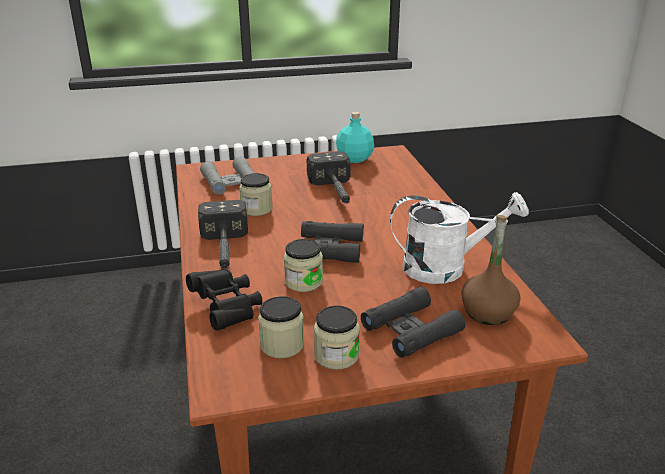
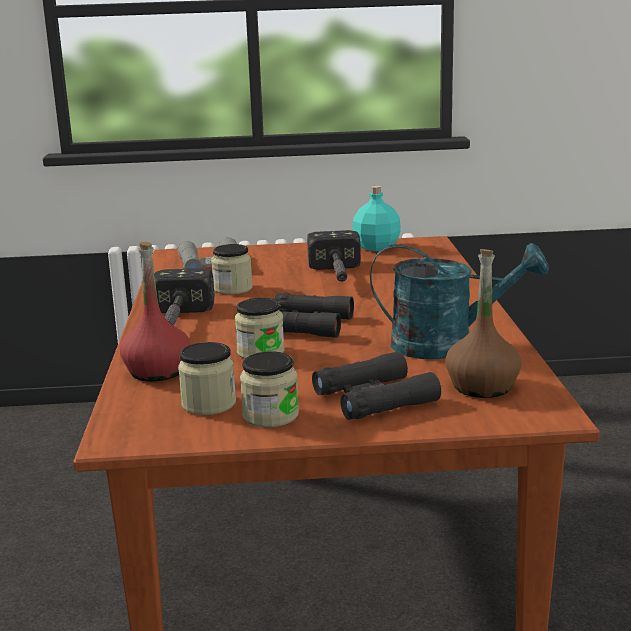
camera: 10 degrees right, 10 degrees down
(227, 308) = (158, 371): black binoculars -> red bottle
(446, 267) = (447, 345): white watering can -> turquoise watering can

